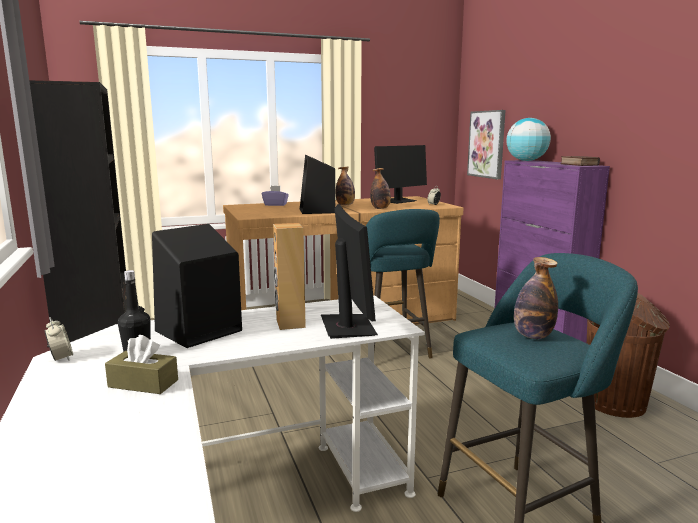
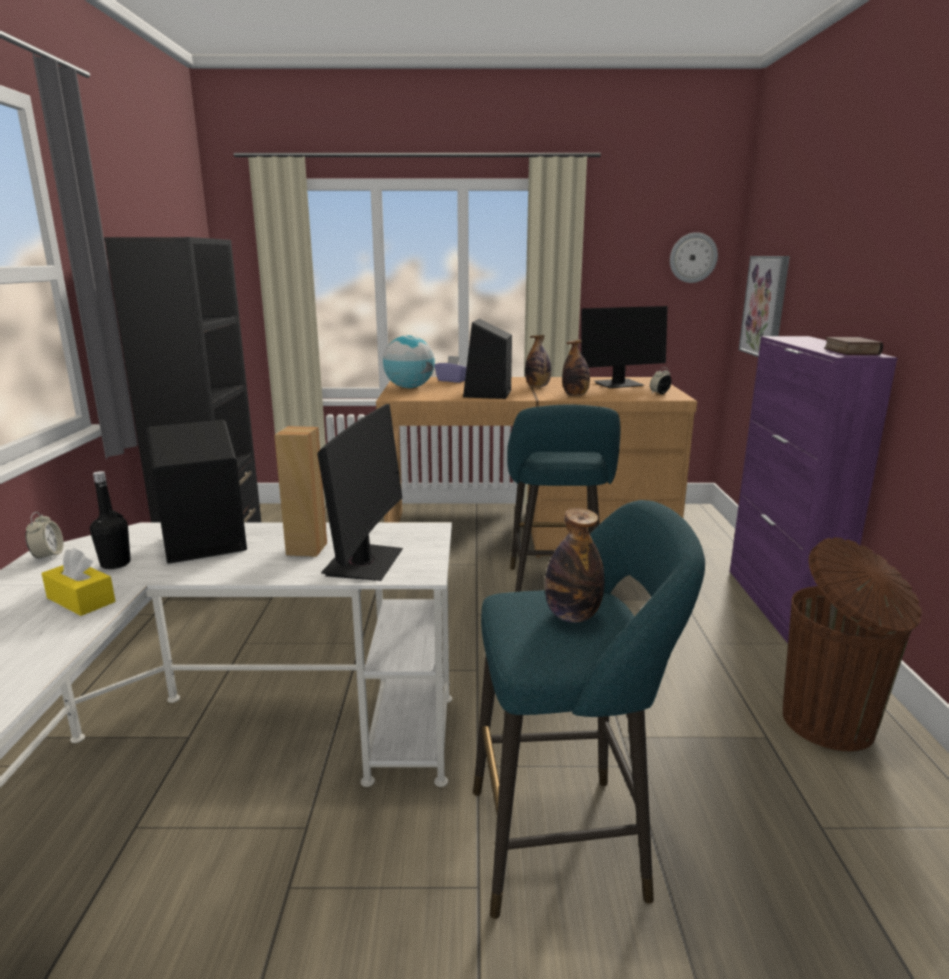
camera: 20 degrees right, 5 degrees up
(143, 383) = (81, 600): brown tissue box -> yellow tissue box
(429, 113) = (693, 258): none -> wall clock
(526, 160) = (791, 338): globe -> globe (409, 387)

